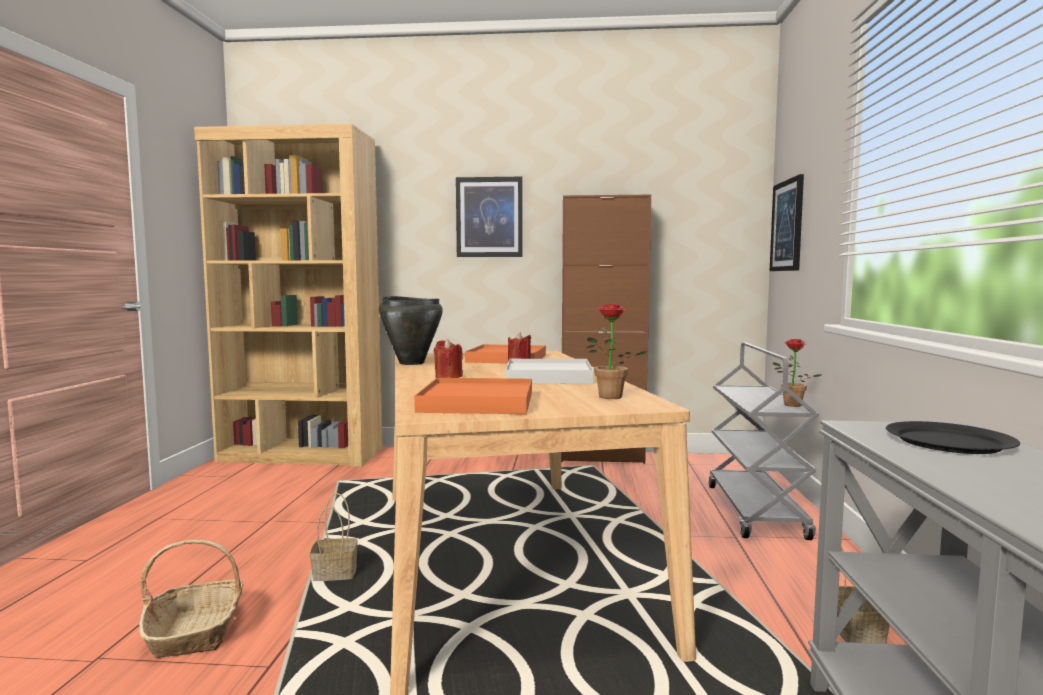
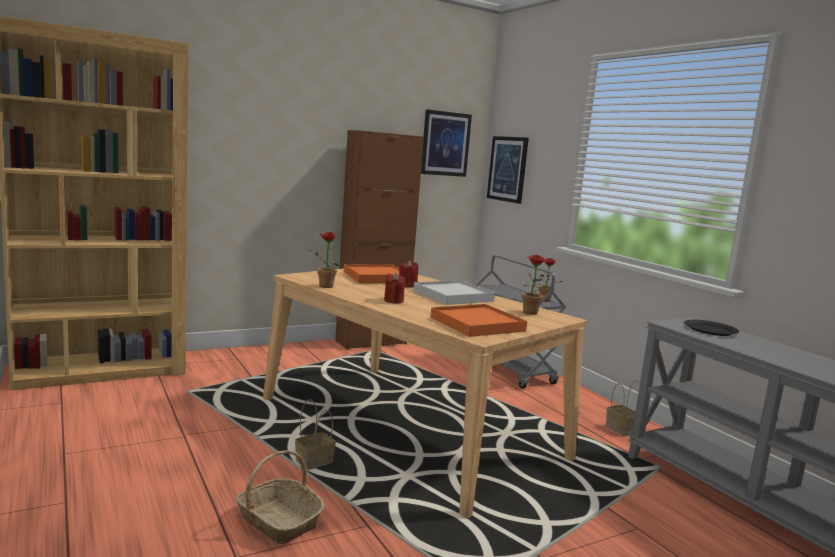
camera: 35 degrees left, 5 degrees up
(411, 363) = (323, 286): black cooking pot -> potted plant
(489, 217) = (283, 138): picture -> picture (445, 143)

